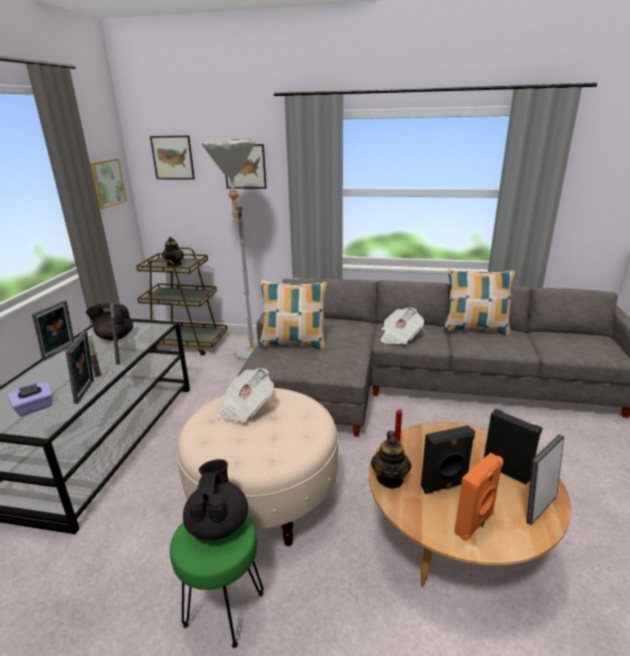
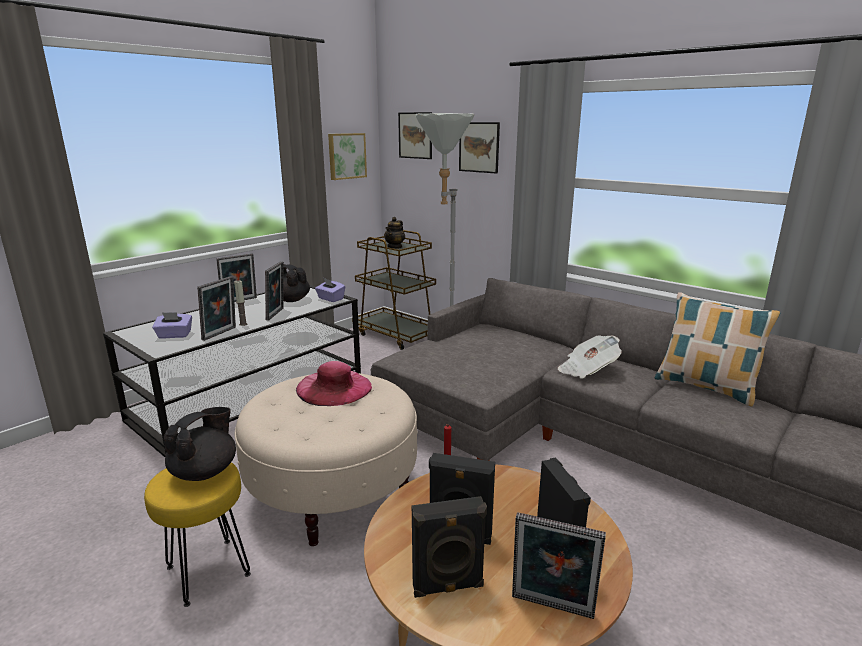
camera: 30 degrees right, 5 degrees down
(154, 327) = (330, 299): none -> purple tissue box
(224, 610) = (208, 571): green stool -> yellow stool
(245, 408) = (334, 387): newspaper -> pink hat
(293, 343) = (455, 347): pillow -> none
(390, 479) = (409, 504): teapot -> none
(475, 524) = (448, 587): orange speaker -> black speaker
(538, 507) = (551, 609): picture frame -> picture frame turned 150 degrees counterclockwise

